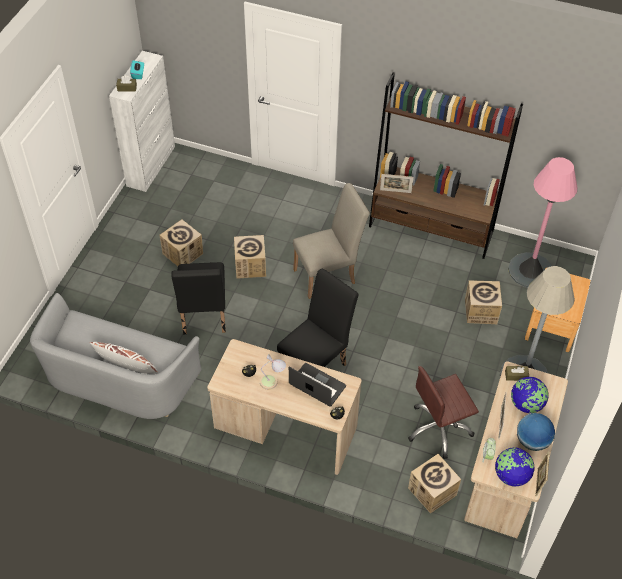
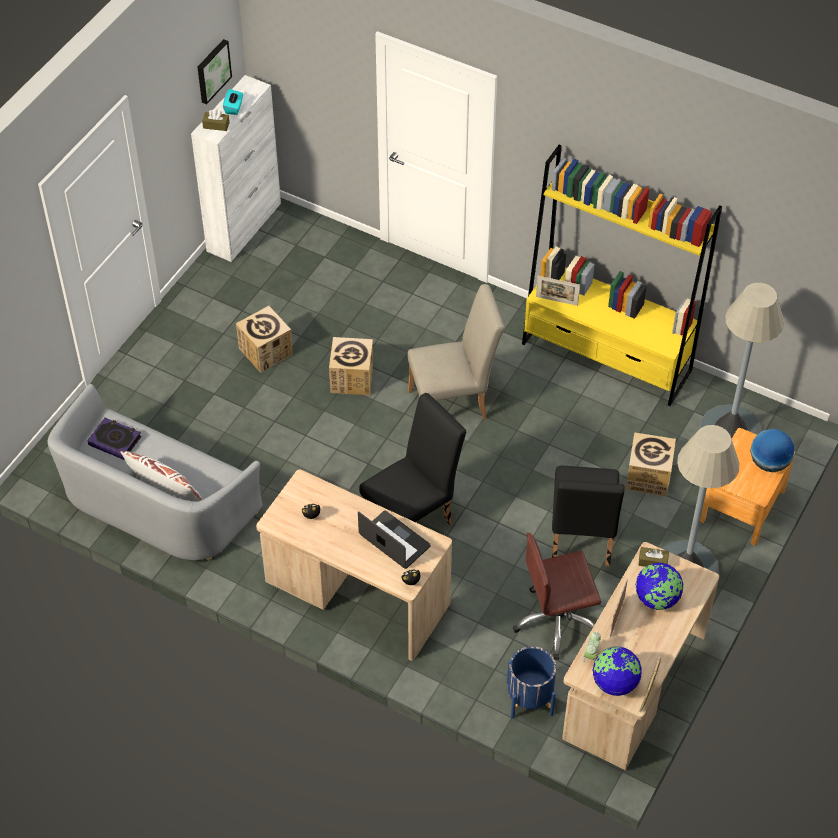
camera: 10 degrees right, 0 degrees up
(82, 334) = (115, 441): none -> book
(119, 47) = (212, 70): none -> picture
(203, 316) = (278, 438): black chair -> black chair (580, 540)
(272, 381) = (339, 529): table lamp -> none
(431, 229) = (606, 357): brown bookcase -> yellow bookcase
(432, 491) = (529, 698): cardboard box -> blue planter
(530, 271) = (730, 430): pink floor lamp -> grey floor lamp
(532, 441) = (652, 644): globe -> globe (769, 463)

